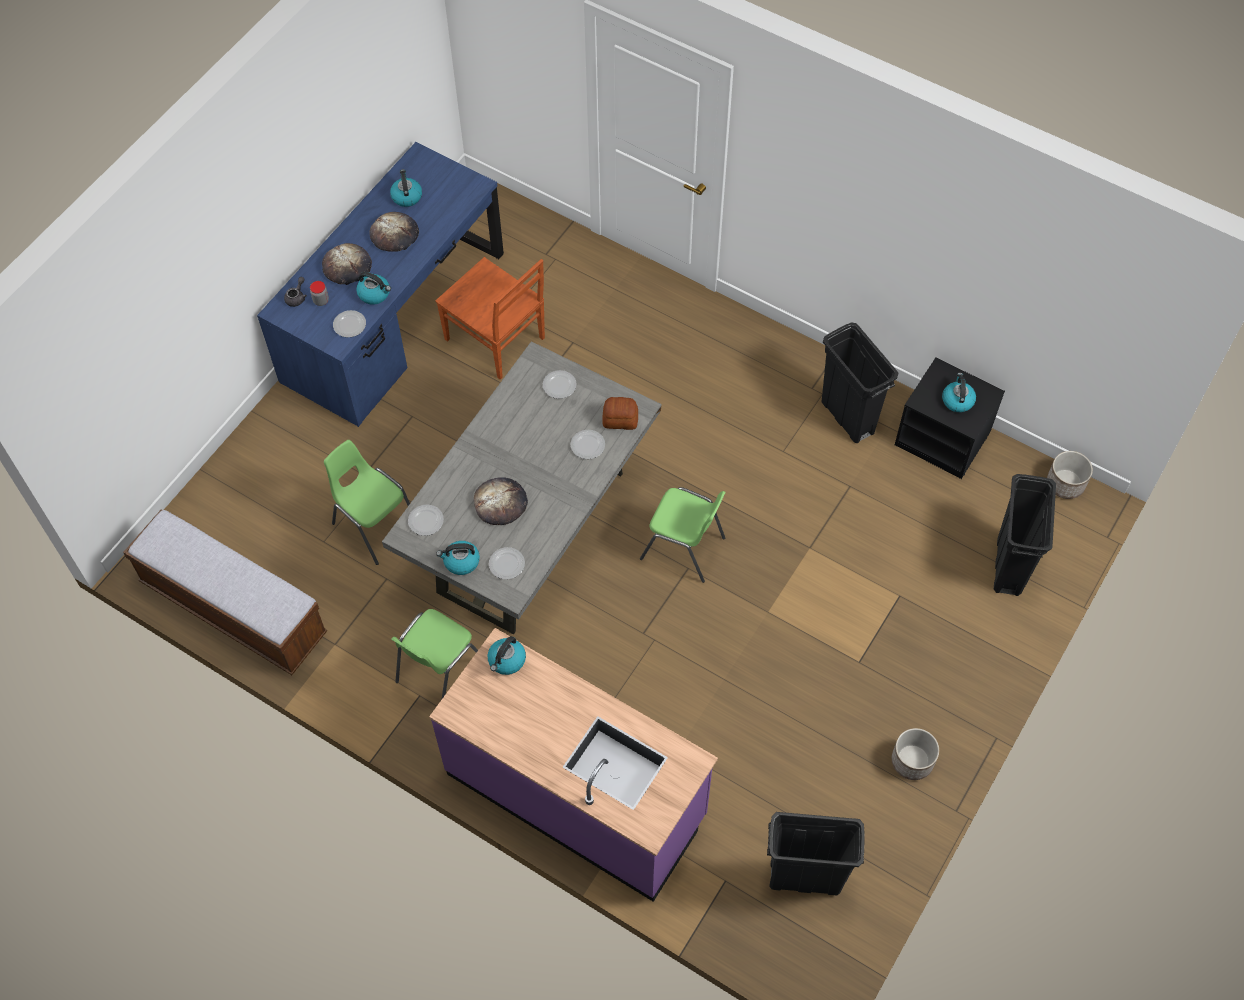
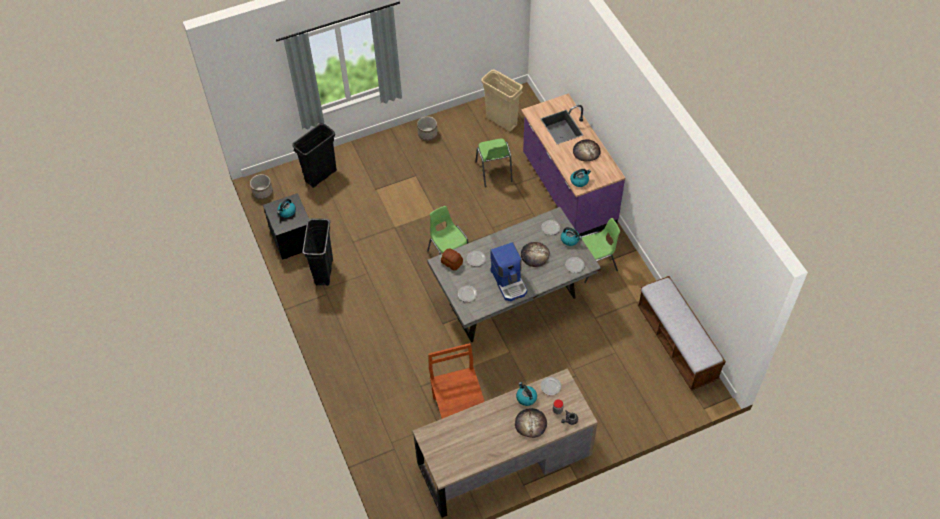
camera: 145 degrees left, 5 degrees down
(375, 525) = (585, 346): green chair -> green chair (494, 172)
(394, 317) = (504, 459): blue desk -> brown desk
(395, 234) = (492, 429): bread -> bread (586, 151)
(406, 196) = (469, 451): kettle -> none
(510, 438) = (509, 282): none -> coffee machine
(804, 878) = (501, 121): black trash can -> beige trash can

